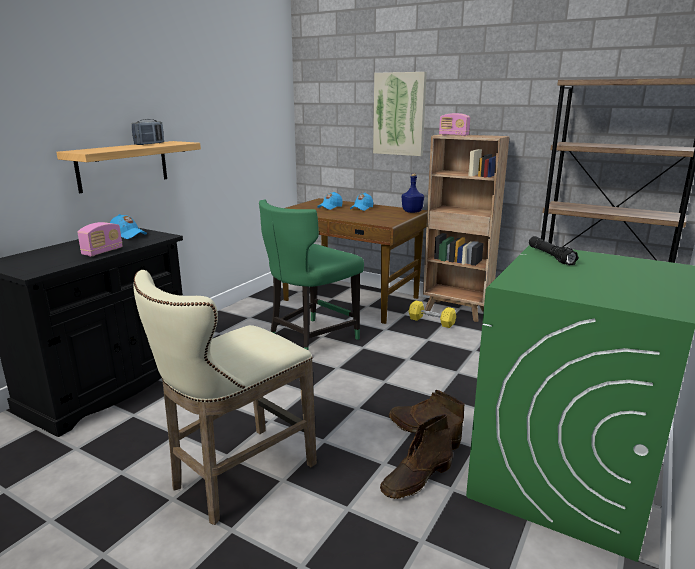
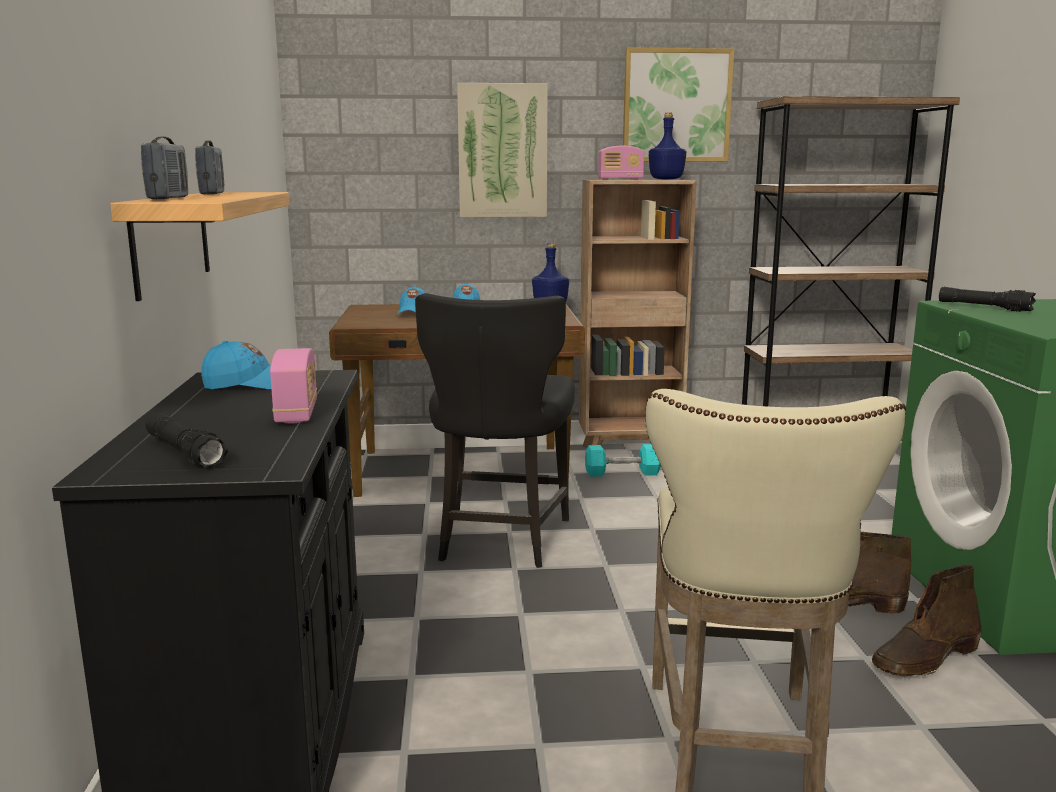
camera: 35 degrees left, 5 degrees down
(30, 260) = (184, 452): none -> black flashlight
(96, 148) = (168, 198): none -> radio
(310, 339) = (499, 540): green chair -> black chair
(416, 479) = (925, 658): brown boot -> brown boot turned 45 degrees clockwise
(431, 321) = (622, 473): yellow dumbbell -> turquoise dumbbell
(490, 136) = (665, 179): none -> blue bottle
(509, 84) = (676, 106): none -> picture

